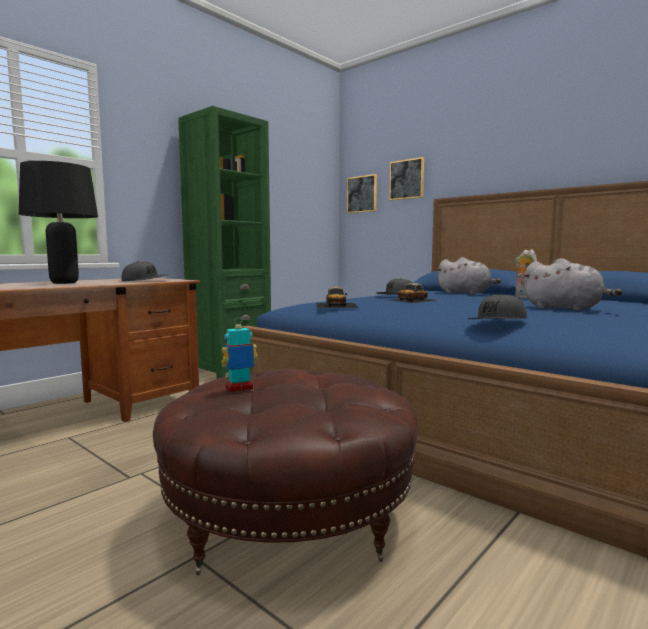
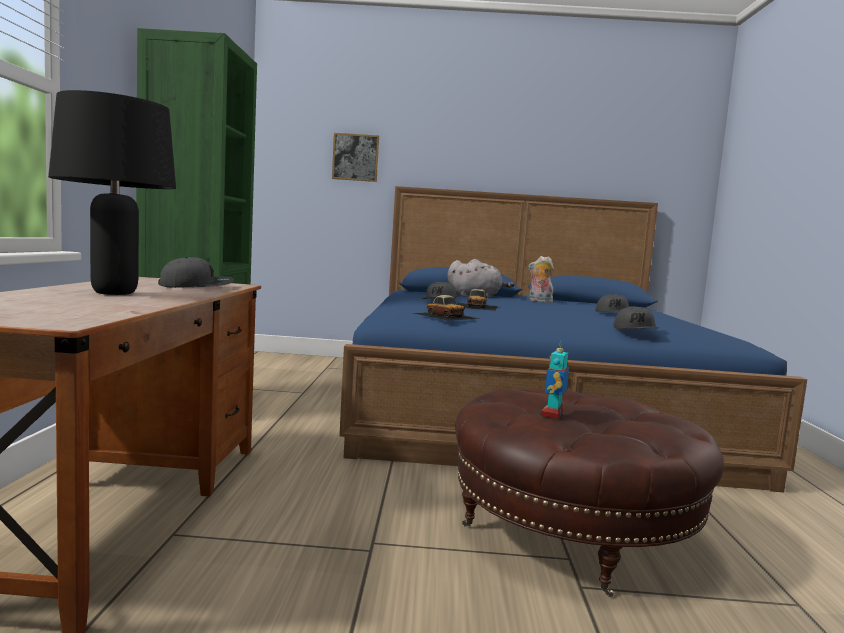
camera: 40 degrees left, 0 degrees up
(362, 194) = (290, 165): picture -> none
(565, 308) = (613, 314): grey plush toy -> grey cap

